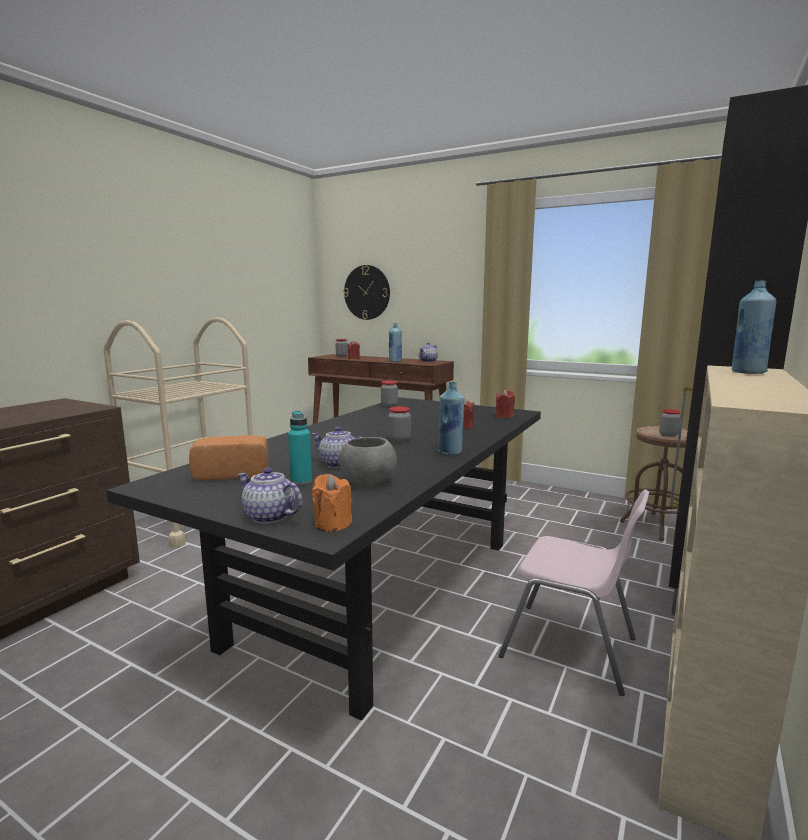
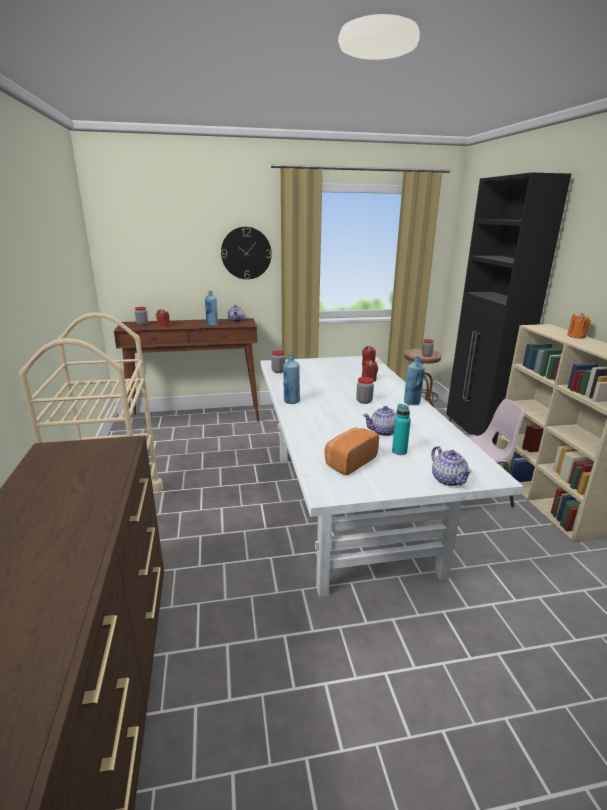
camera: 40 degrees left, 10 degrees up
(269, 516) = (449, 480): teapot -> teapot turned 105 degrees counterclockwise
(332, 524) = (483, 470): orange candle -> orange candle (576, 336)
(367, 292) = (156, 259): wall clock -> wall clock (246, 253)
(368, 482) = (430, 438): grey bowl -> none
(381, 590) = (348, 508): black dining table -> white dining table
(748, 372) = (553, 330): blue bottle -> blue bottle (291, 401)

